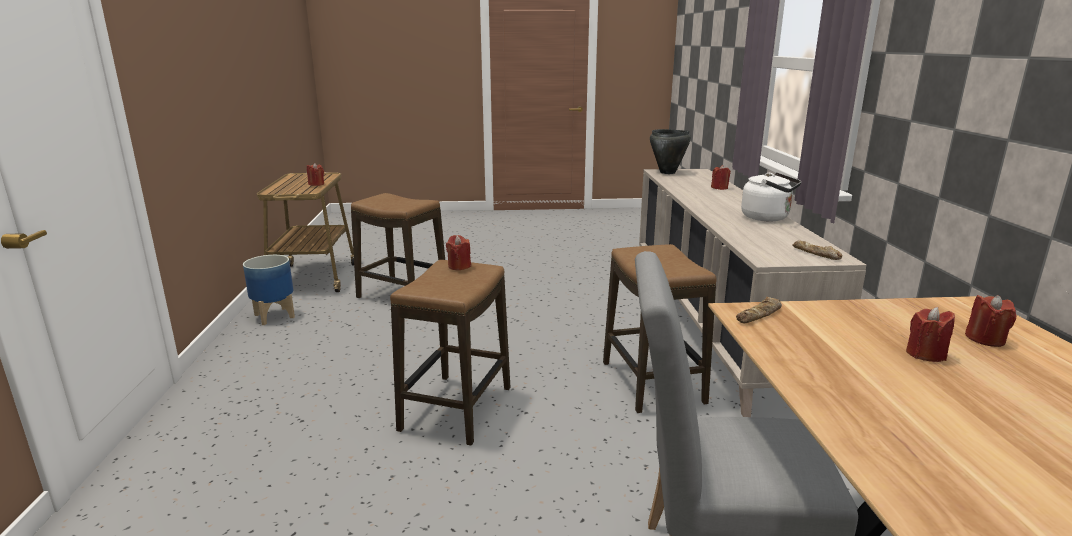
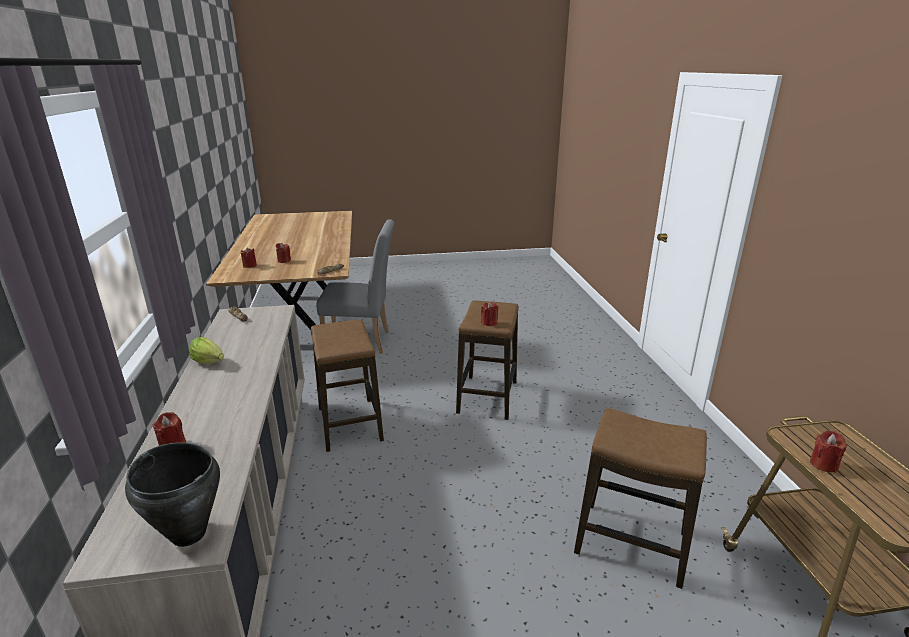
camera: 175 degrees right, 5 degrees up
(274, 316) = (736, 488): planter -> none
(768, 218) = (210, 362): white kettle -> lettuce

